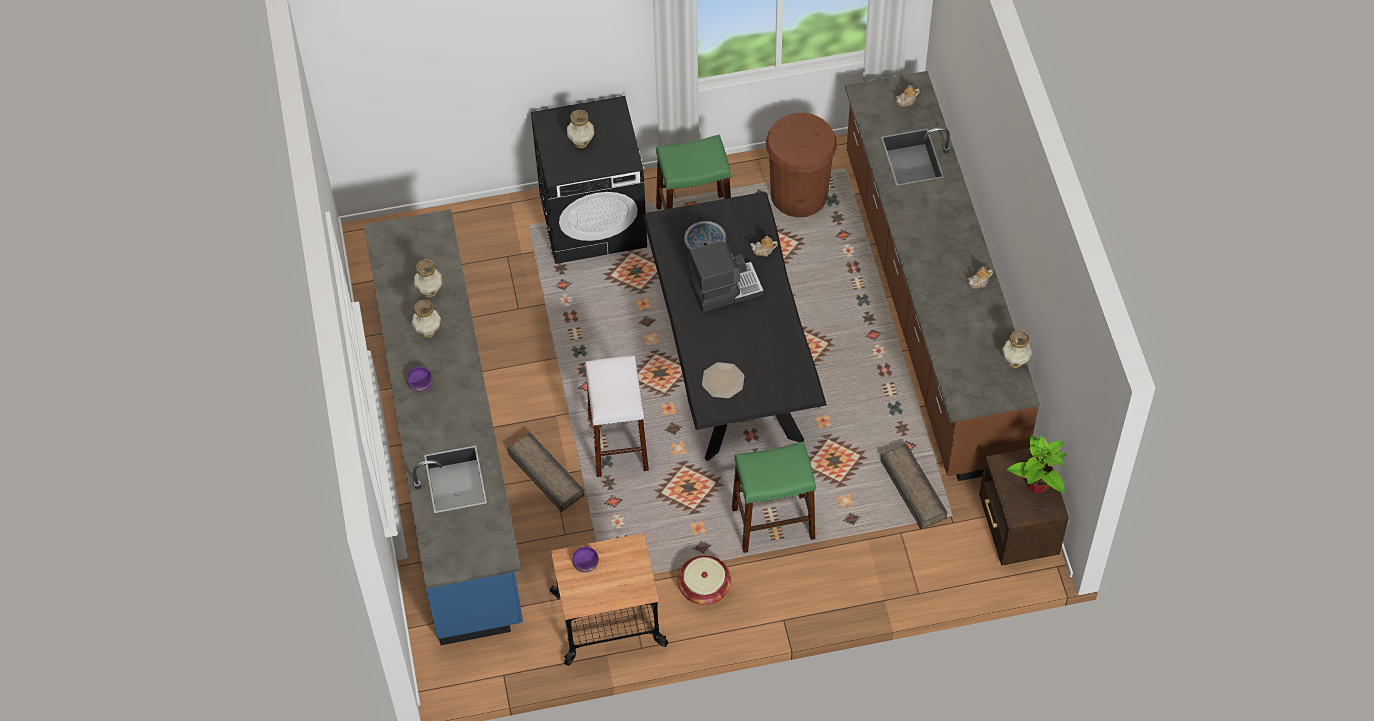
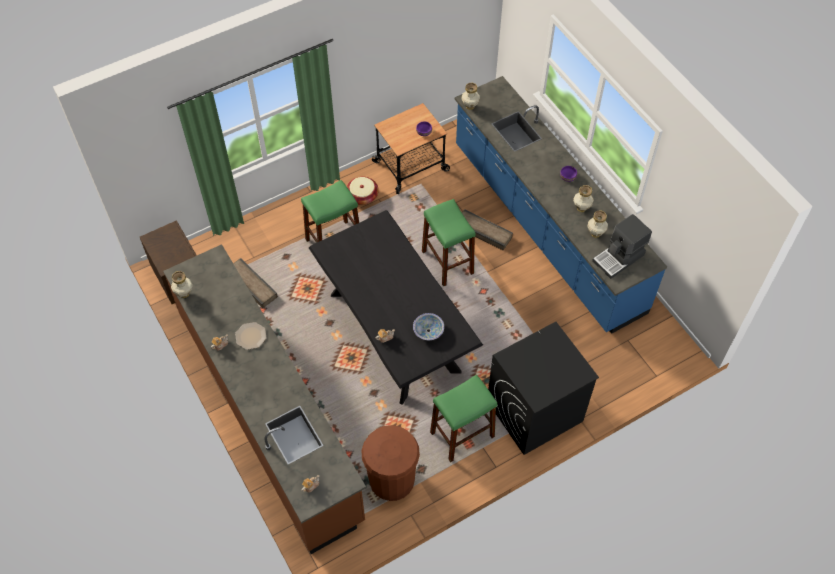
camera: 160 degrees right, 0 degrees up
(581, 143) = (548, 362): vase -> vase (470, 106)
(618, 443) = (447, 262): white stool -> green stool
(723, 380) = (380, 240): plate -> plate (251, 336)
(725, 288) = (402, 302): coffee machine -> coffee machine (619, 258)
(1037, 485) = (162, 250): potted plant -> none

